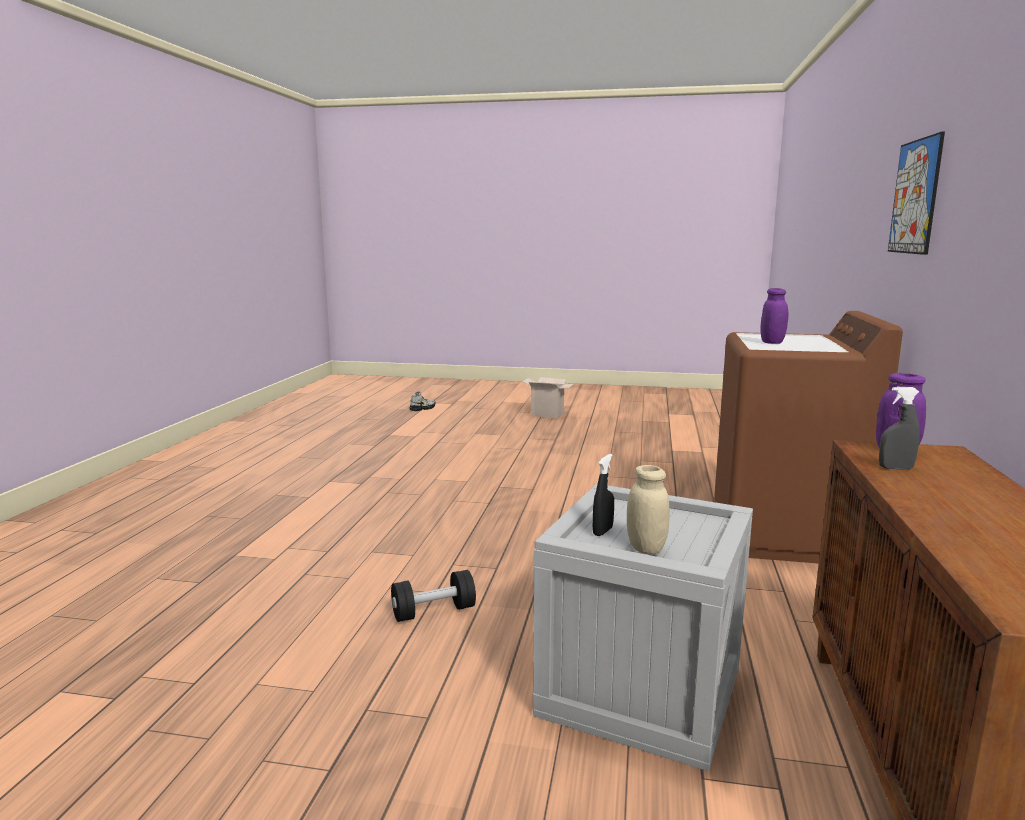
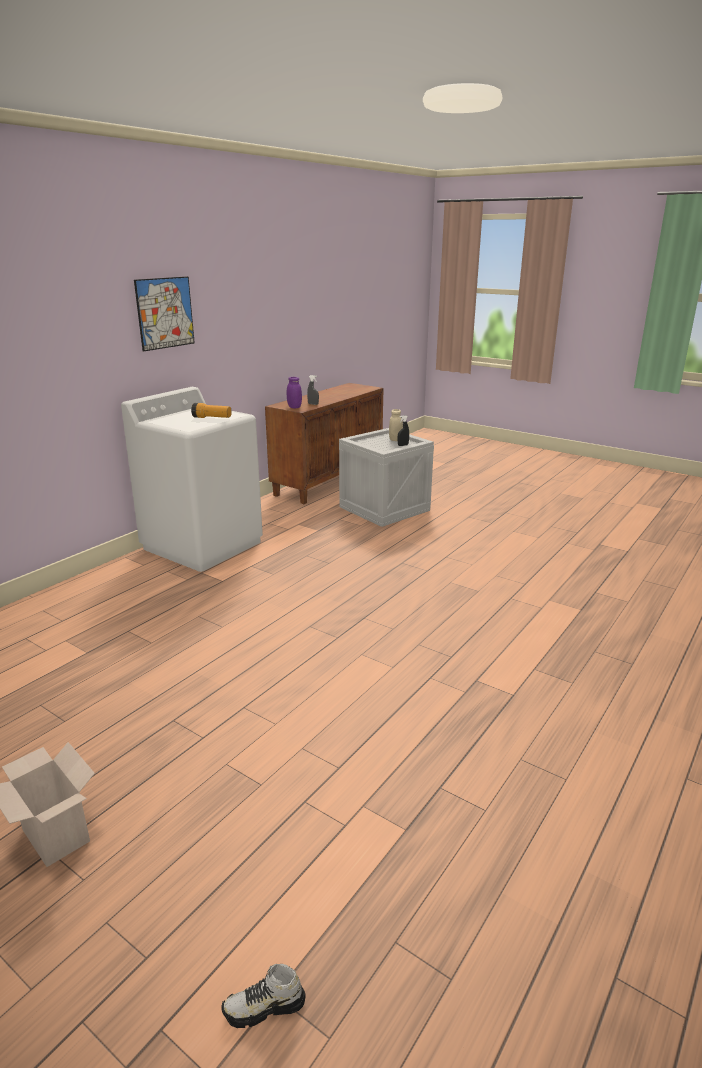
camera: 155 degrees left, 10 degrees up
(433, 612) = (451, 548): black dumbbell -> none
(772, 342) = (212, 418): purple jar -> flashlight
(786, 535) = (203, 545): brown washing machine -> white washing machine

